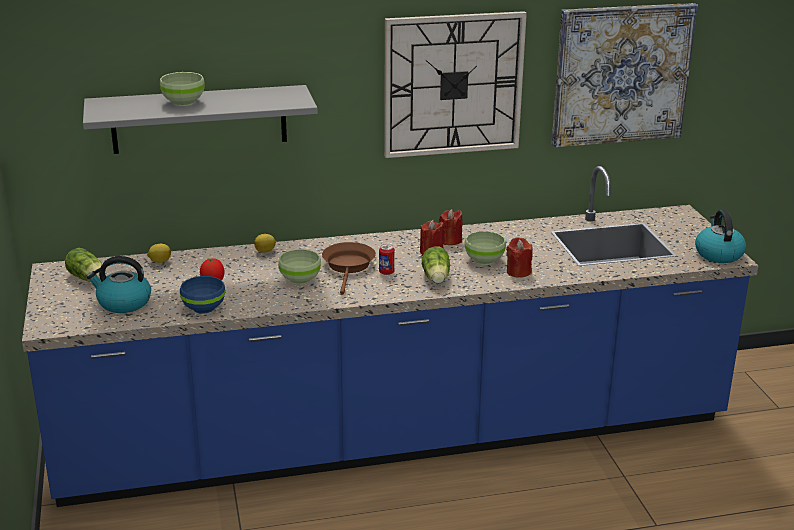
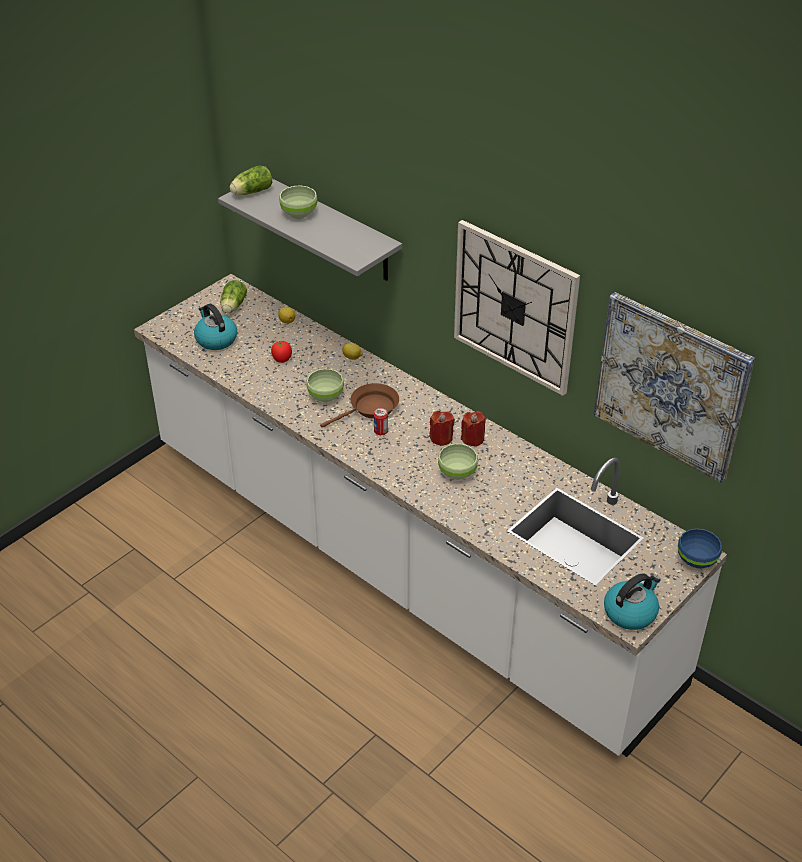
camera: 55 degrees right, 15 degrees up
(203, 308) = (242, 375): blue bowl -> blue bowl (696, 559)
(395, 435) = (401, 561): blue counter -> white counter
(436, 279) = (397, 461): lettuce -> lettuce (250, 192)
(518, 272) = (456, 501): red candle -> none

